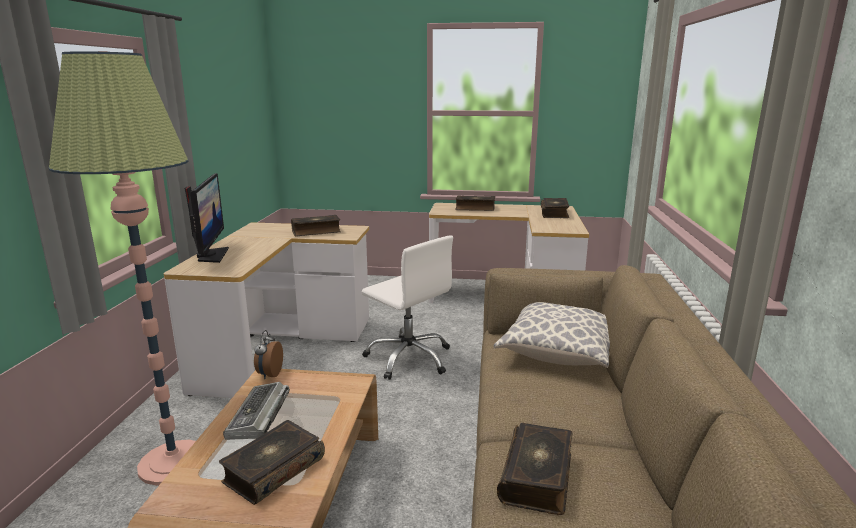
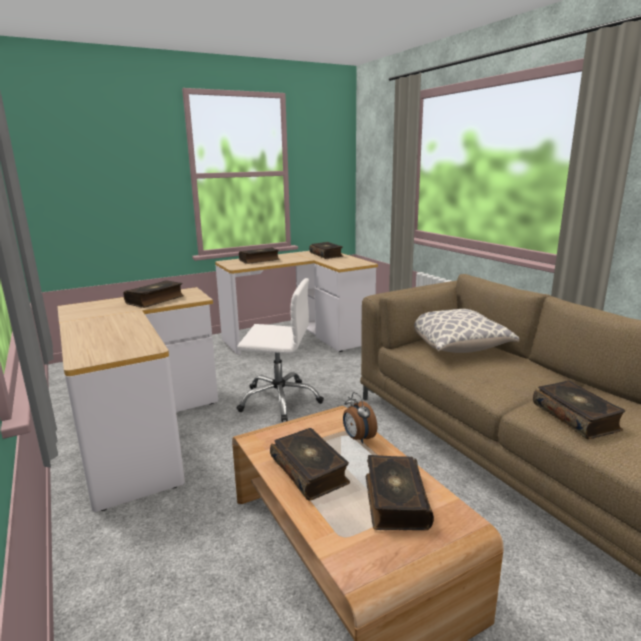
camera: 35 degrees left, 0 degrees up
(173, 462) = (180, 574): floor lamp -> none
(211, 255) = (86, 342): monitor -> none
(259, 417) = (310, 471): keyboard -> book
(269, 374) = (257, 437): alarm clock -> alarm clock (358, 438)

